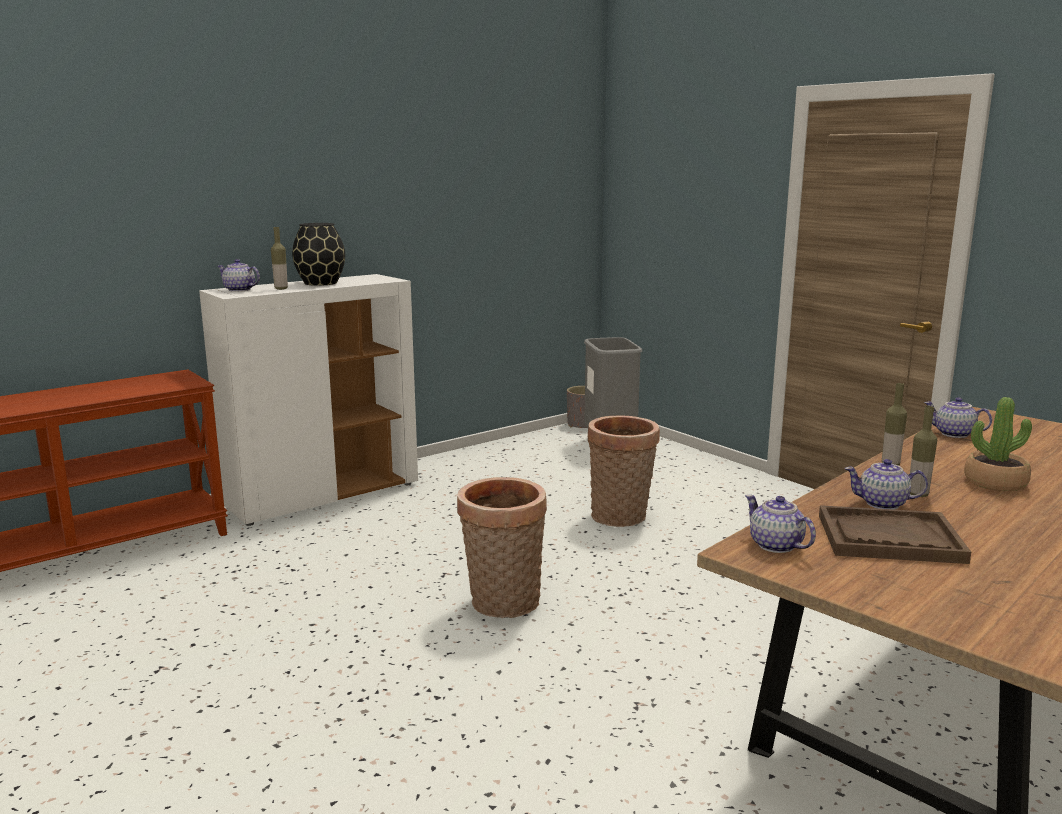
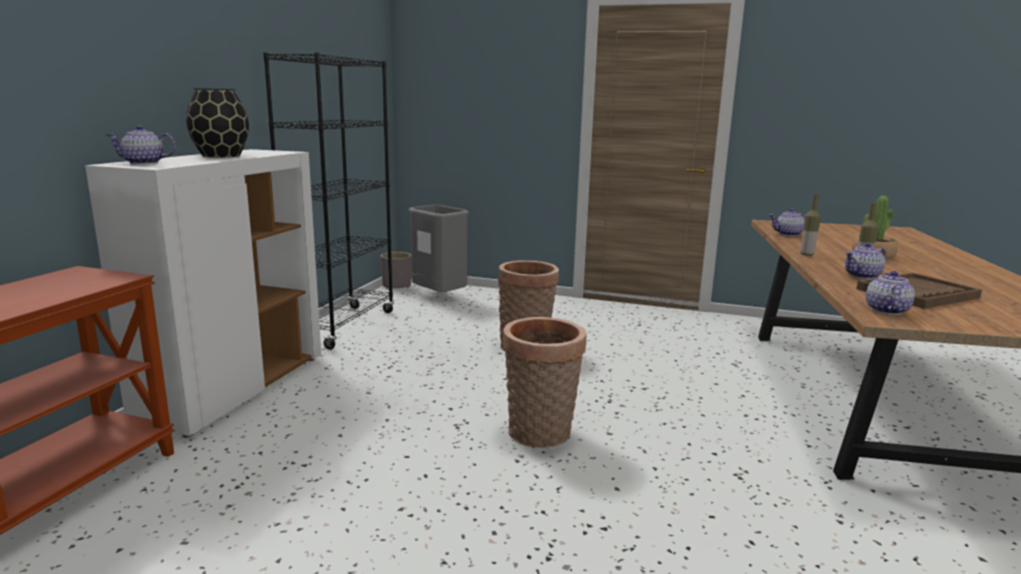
camera: 35 degrees left, 0 degrees up
(281, 289) = (193, 160): bottle -> none
(475, 459) = (343, 327): none -> black bookcase
(776, 545) = (886, 310): teapot -> teapot turned 90 degrees clockwise

